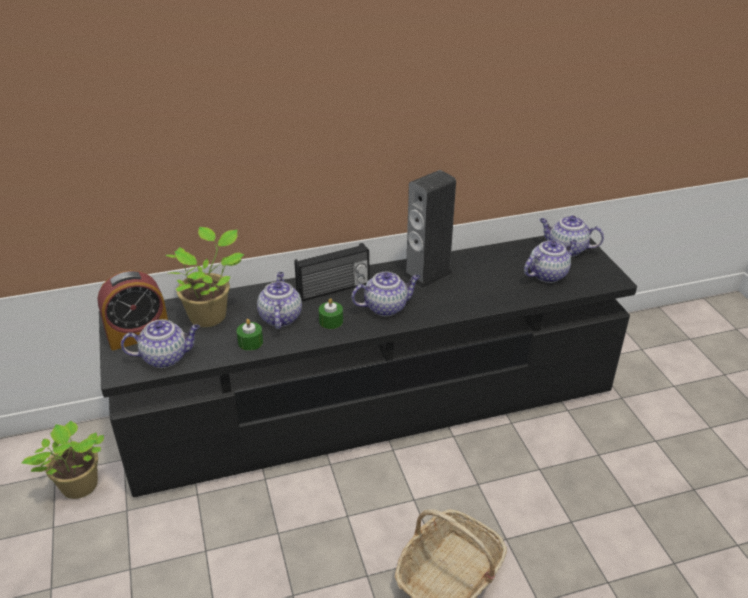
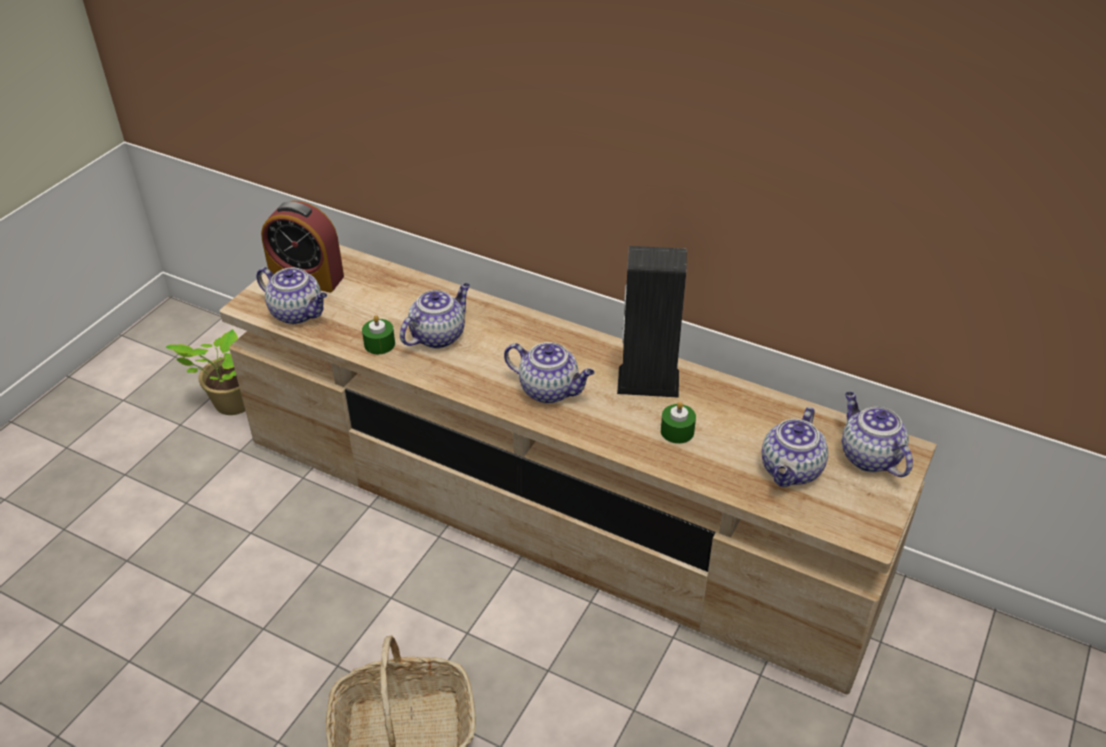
camera: 45 degrees right, 5 degrees up
(210, 315) = (385, 295): potted plant -> none
(331, 321) = (476, 370): green candle -> green candle (677, 431)
(333, 289) = (528, 338): radio -> none
(374, 405) = (553, 508): black tv stand -> beige tv stand
(548, 274) = (791, 471): teapot -> teapot turned 105 degrees clockwise

